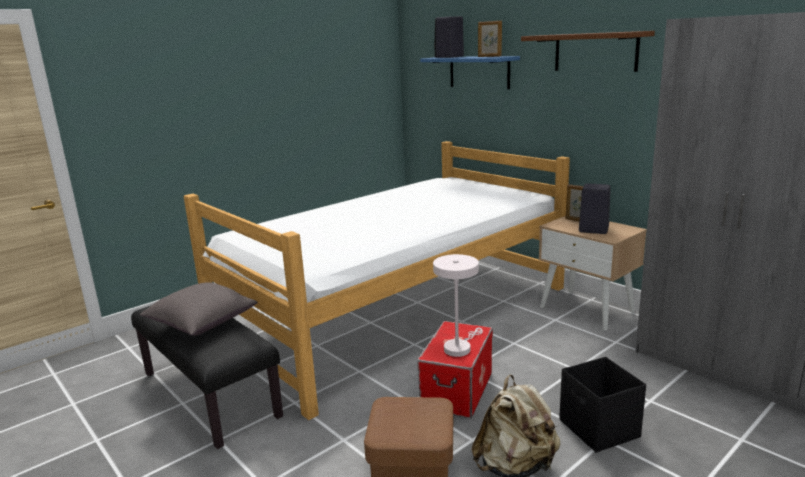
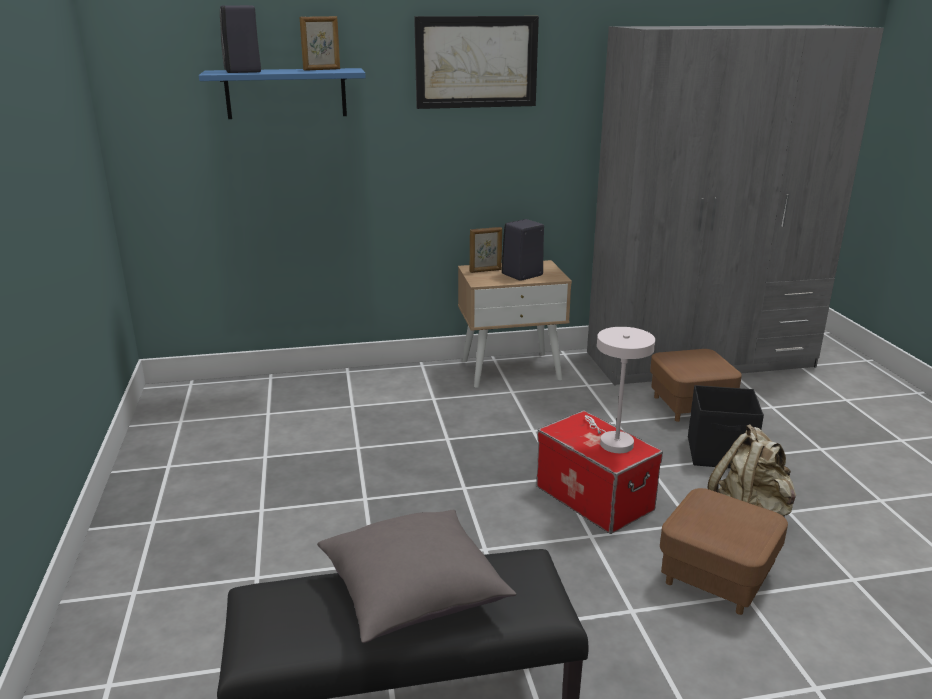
camera: 60 degrees left, 5 degrees up
(398, 313) = (370, 470): bed -> none
(595, 52) = (476, 62): brown shelf -> picture
(661, 394) = (690, 406): none -> brown ottoman

